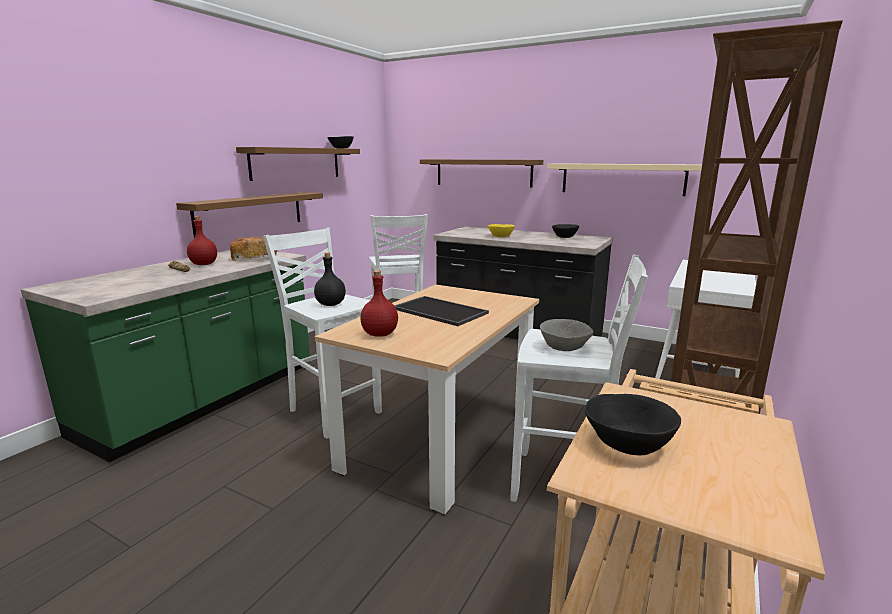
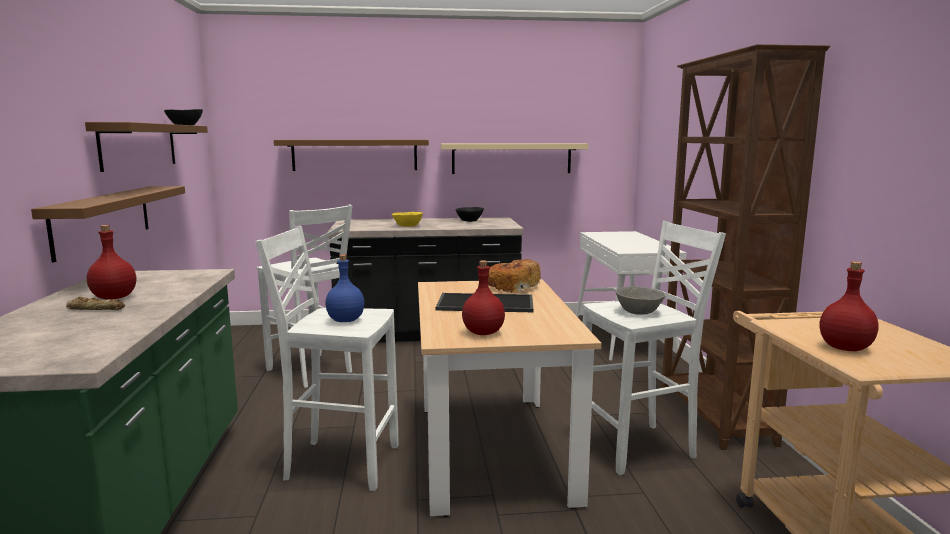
camera: 35 degrees left, 5 degrees down
(253, 258) = (168, 281): bread -> bread (511, 287)
(331, 304) = (346, 320): black bottle -> blue bottle
(628, 444) = (844, 348): black bowl -> red bottle

